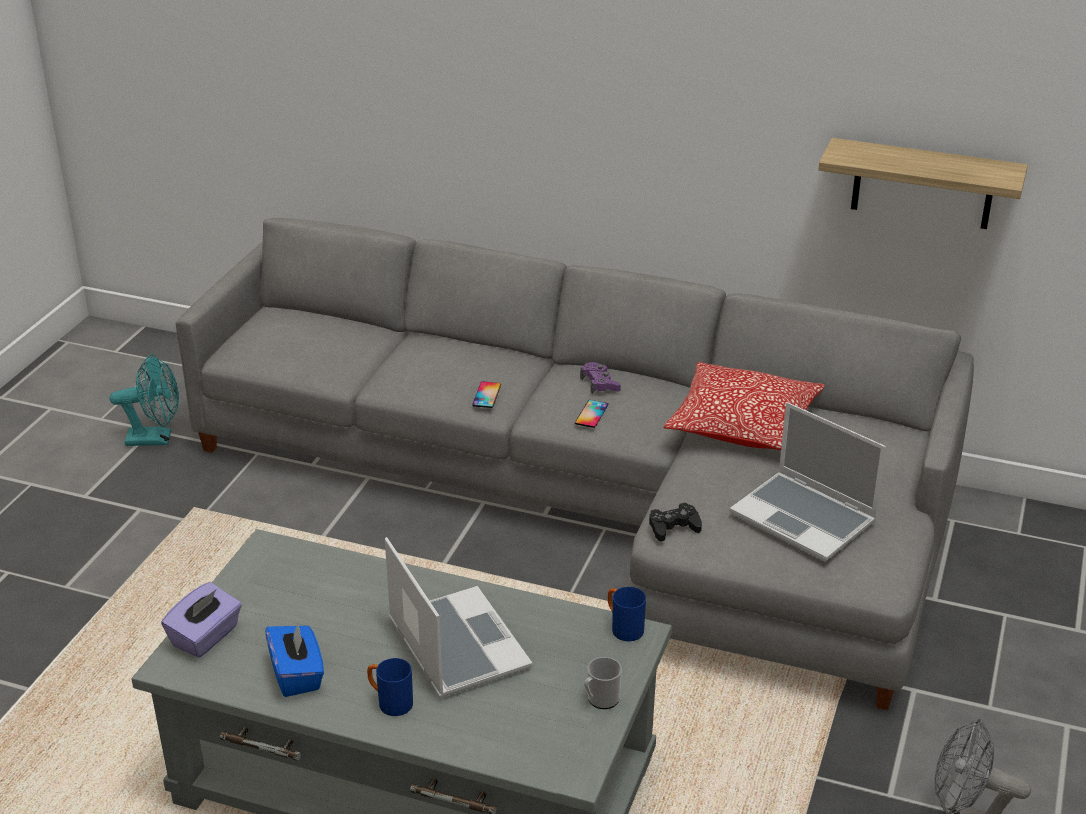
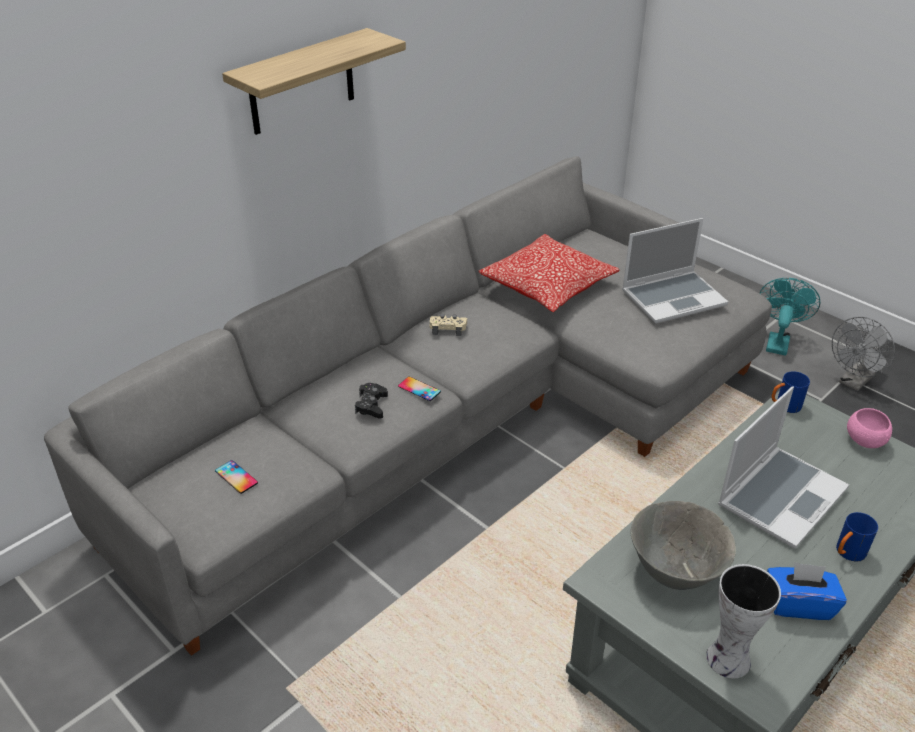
camera: 65 degrees left, 5 degrees up
(156, 439) = (132, 693): turquoise fan -> turquoise fan (777, 341)
(206, 637) = (726, 658): purple tissue box -> vase
(303, 589) = (675, 570): none -> grey bowl
(455, 644) = (781, 496): laptop -> laptop turned 135 degrees clockwise
(591, 414) = (488, 345): phone -> phone (236, 477)
(600, 383) = (448, 328): purple game controller -> beige game controller
(600, 700) = (864, 441): mug -> pink bowl
(673, 527) = (653, 354): black game controller -> black game controller (371, 405)
(923, 184) = (523, 69): shelf -> shelf (302, 83)

